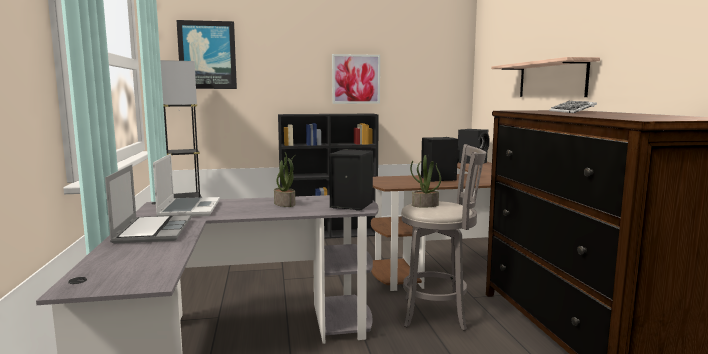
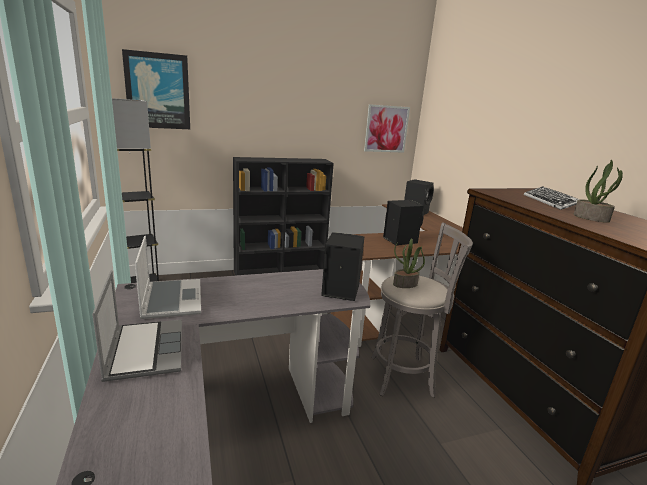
camera: 10 degrees left, 10 degrees up
(285, 204) = (272, 288): potted plant -> potted plant (591, 218)
(356, 79) = (311, 124): picture -> picture (386, 129)
(551, 79) = (511, 151): shelf -> none

